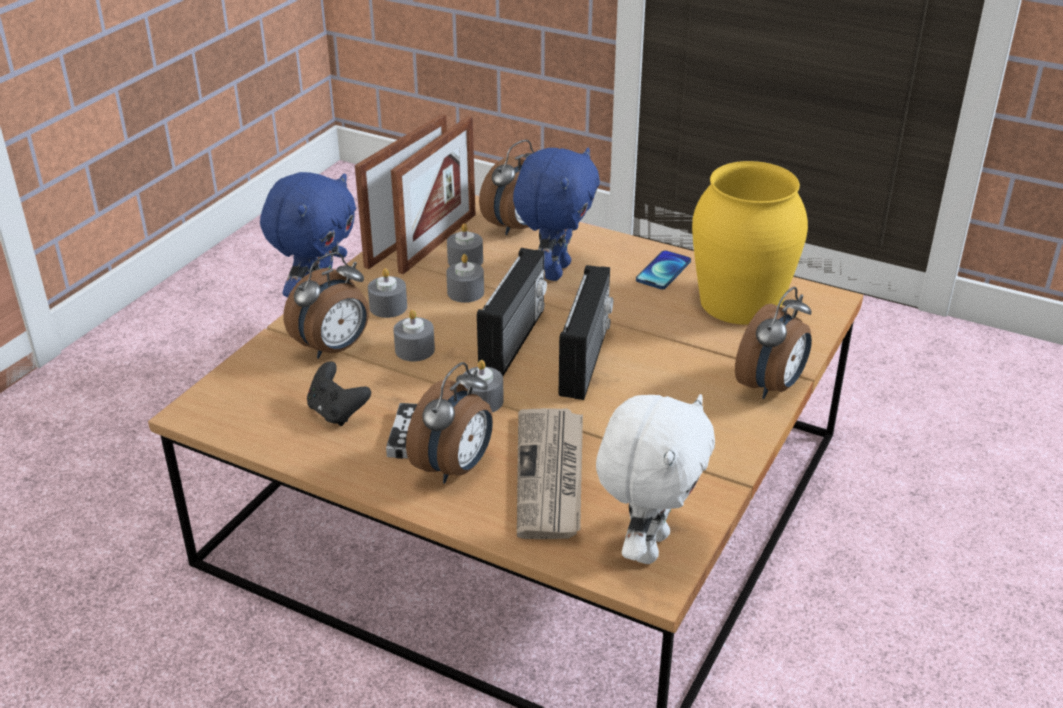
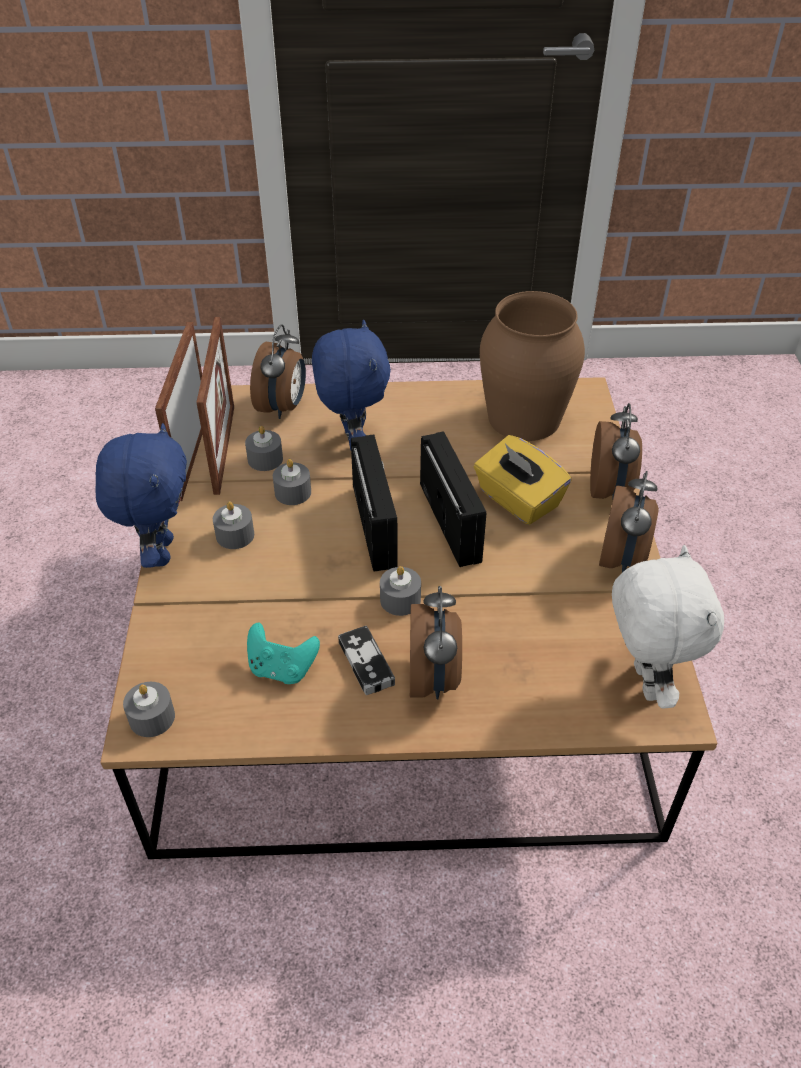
camera: 30 degrees left, 10 degrees up
(334, 348) = (221, 600): alarm clock -> alarm clock (623, 558)
(337, 412) = (282, 668): black game controller -> turquoise game controller
(414, 349) = (297, 571): grey candle -> grey candle (152, 717)
(551, 476) = (518, 650): newspaper -> none
(663, 271) = (441, 409): phone -> none
(667, 364) = (518, 500): none -> yellow tissue box
(739, 302) = (523, 418): yellow vase -> brown vase

